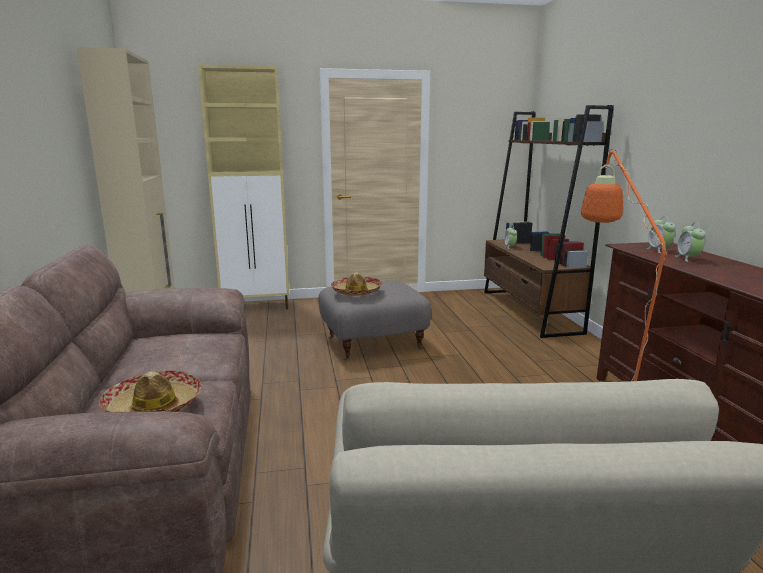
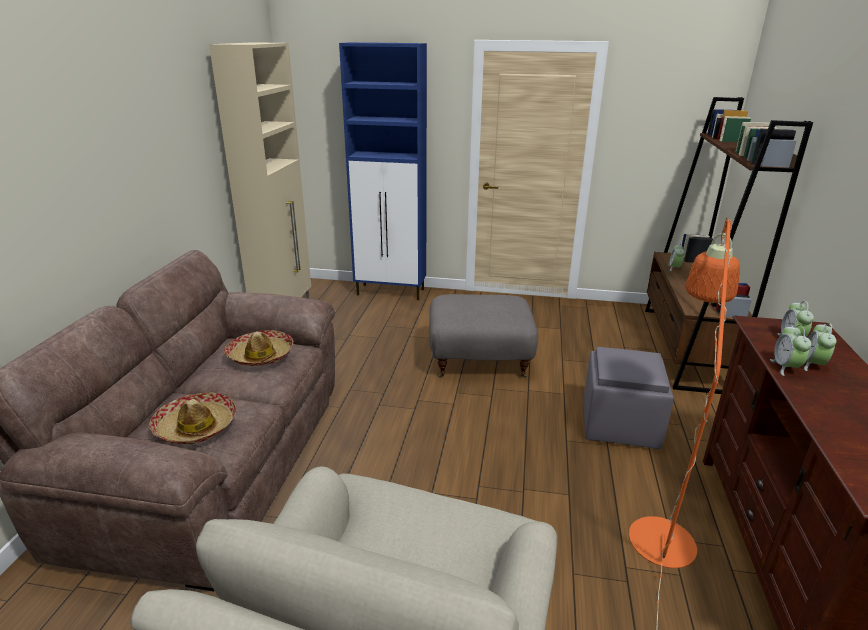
camera: 20 degrees right, 10 degrees up
(257, 306) = (391, 292): beige cabinet -> blue cabinet
(356, 291) = (461, 309): hat -> hat (260, 355)
(519, 367) = (619, 425): none -> grey ottoman
(673, 262) = (785, 367): none -> alarm clock

